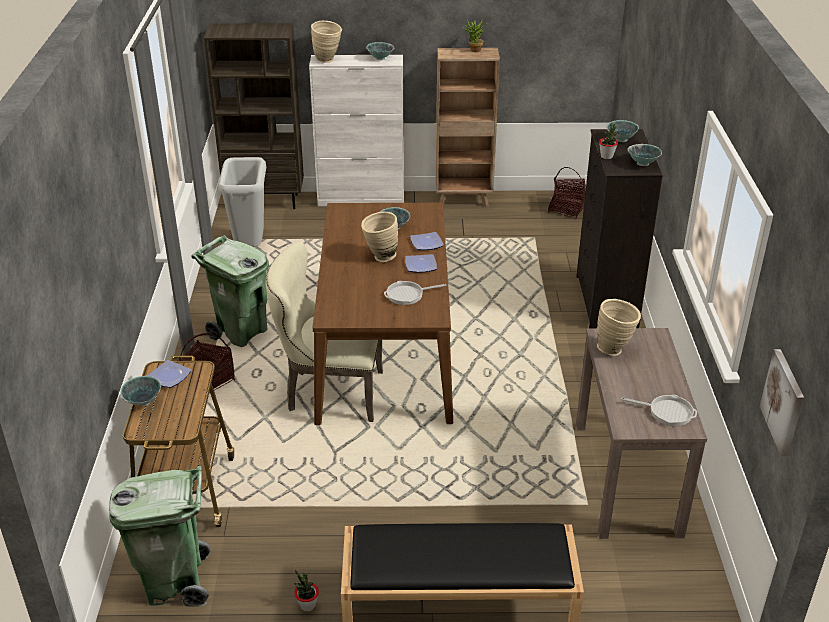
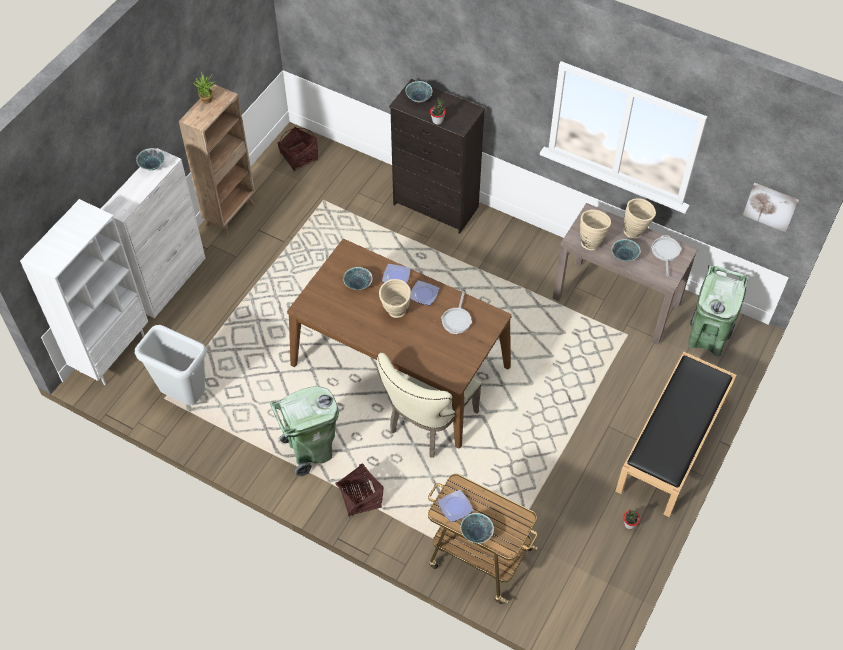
camera: 60 degrees left, 20 degrees up
(175, 582) = (568, 594): green trash can -> green trash can (707, 339)
(265, 201) = (112, 353): brown bookcase -> white bookcase
(328, 61) = (124, 204): beige vase -> beige vase (636, 231)
(643, 164) = (462, 108): bowl -> bowl (624, 257)
(667, 412) = (665, 252): frying pan -> frying pan turned 45 degrees counterclockwise

